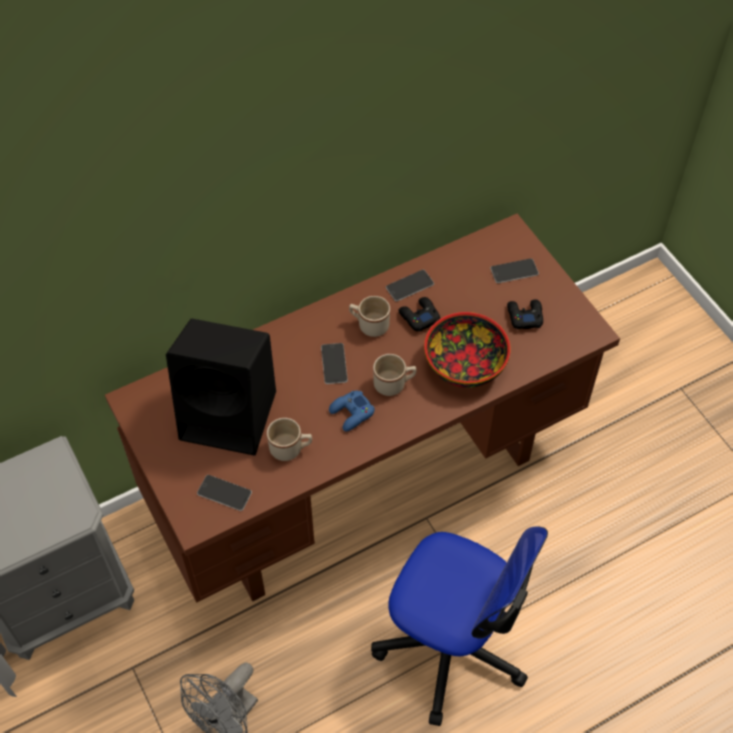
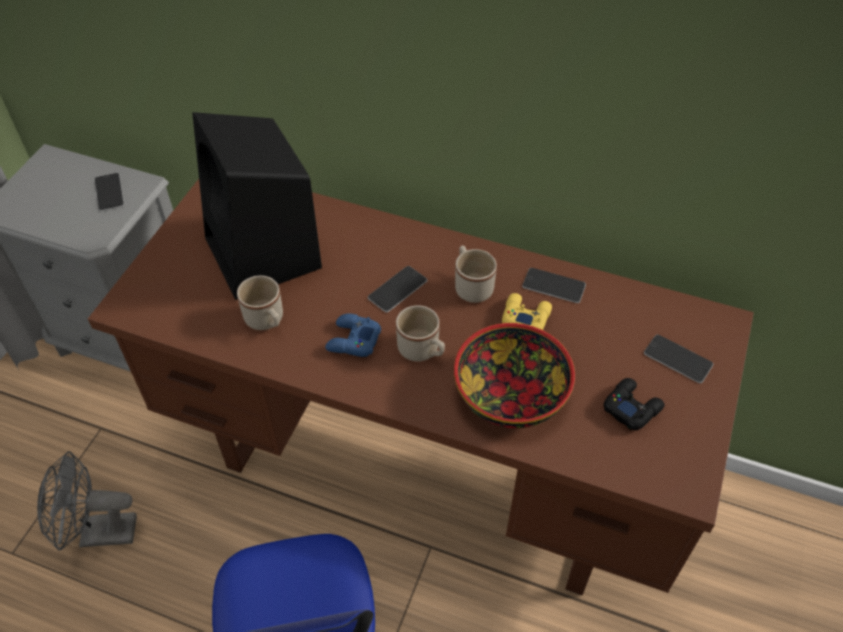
camera: 50 degrees right, 5 degrees down
(224, 493) = (174, 305): phone -> phone (109, 192)
(419, 317) = (525, 317): black game controller -> yellow game controller

